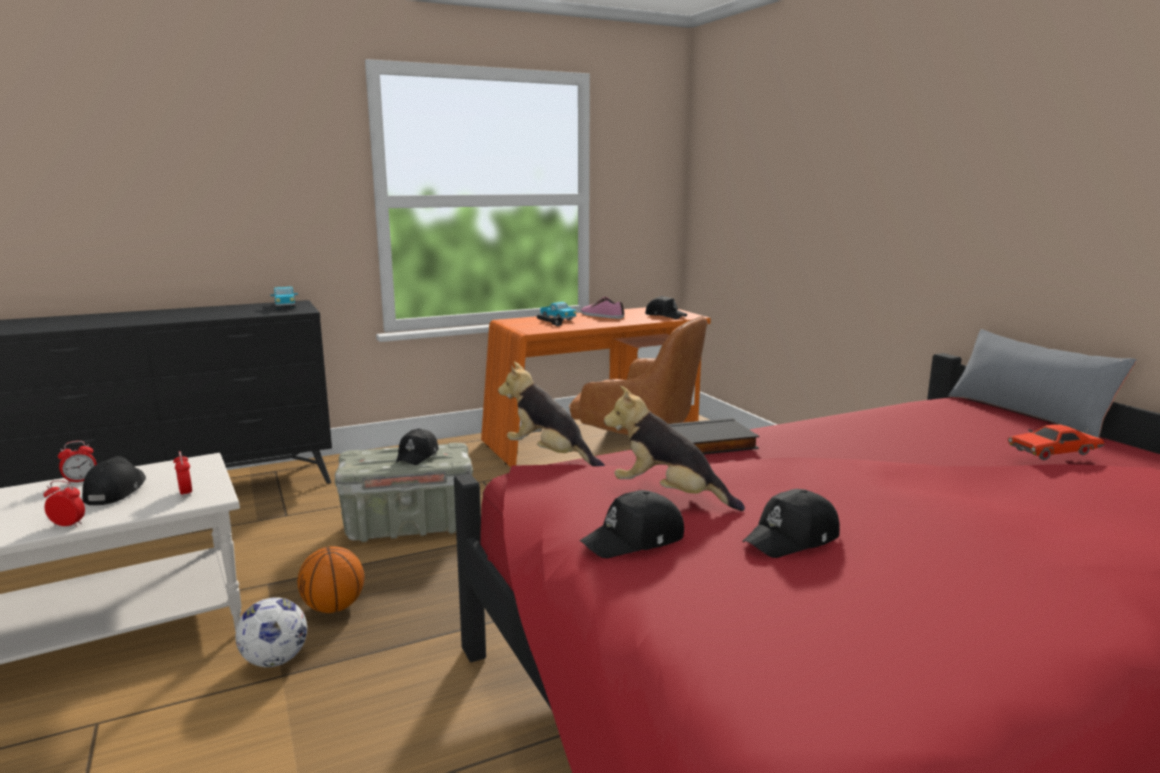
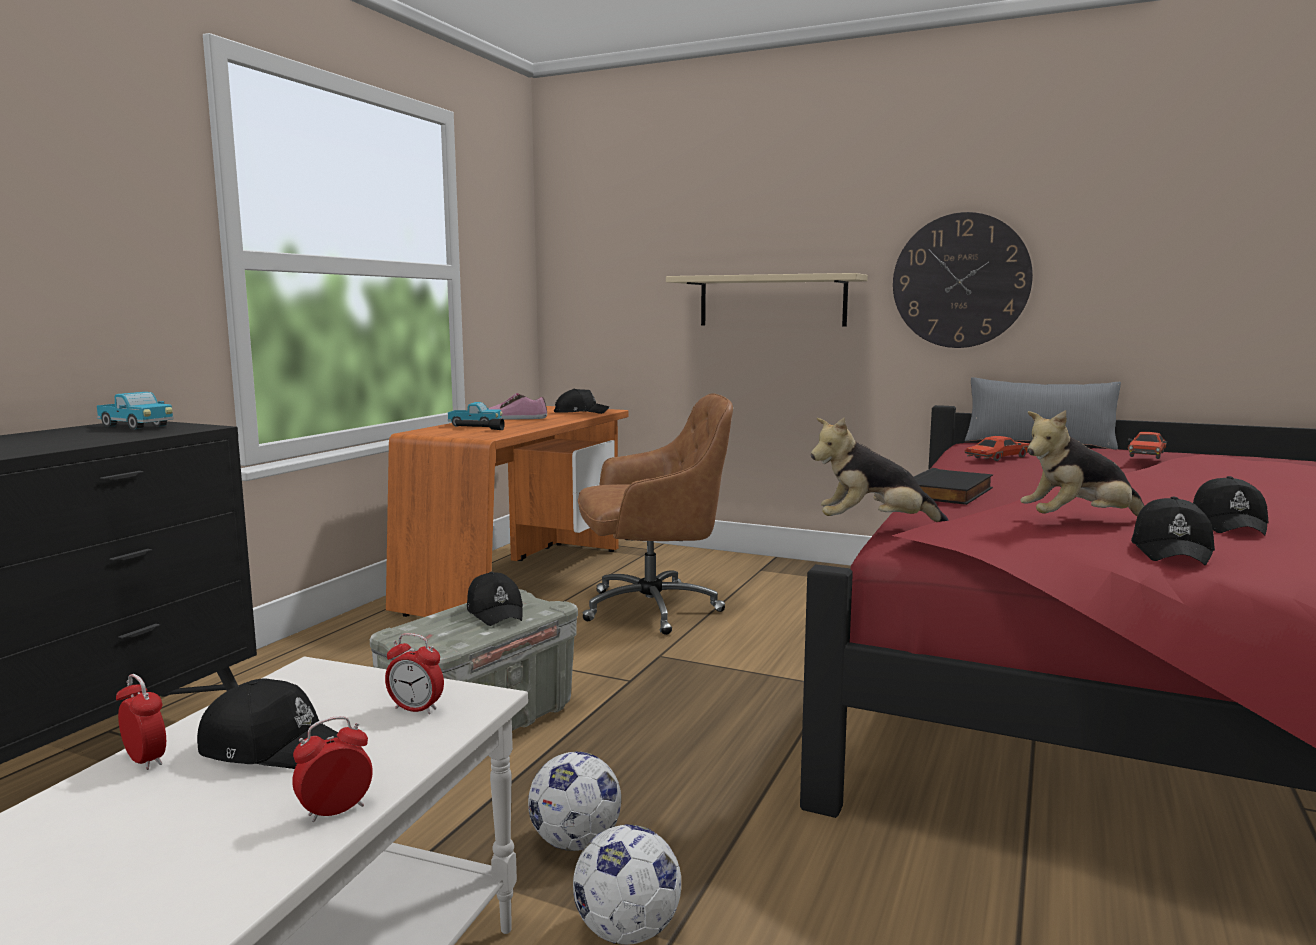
camera: 40 degrees left, 5 degrees down
(80, 480) = (145, 760): alarm clock -> alarm clock turned 60 degrees counterclockwise
(115, 491) = (274, 747): black cap -> black cap turned 150 degrees clockwise
(333, 607) = (575, 842): basketball -> football
(828, 230) = (772, 301): none -> beige shelf
(896, 421) = (998, 458): none -> red toy car
(984, 222) = (960, 281): none -> wall clock

